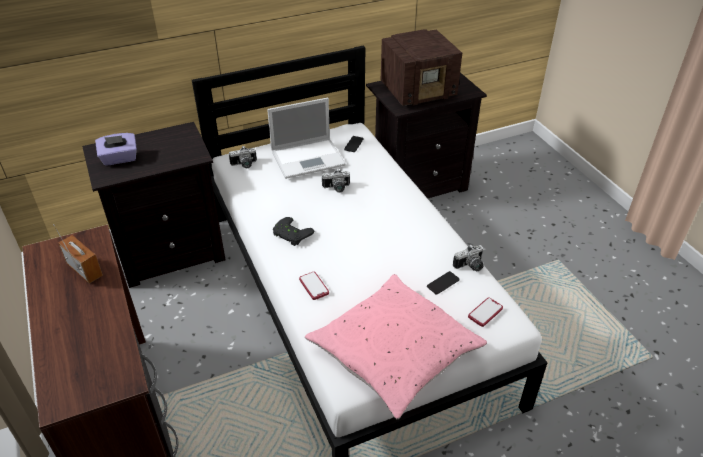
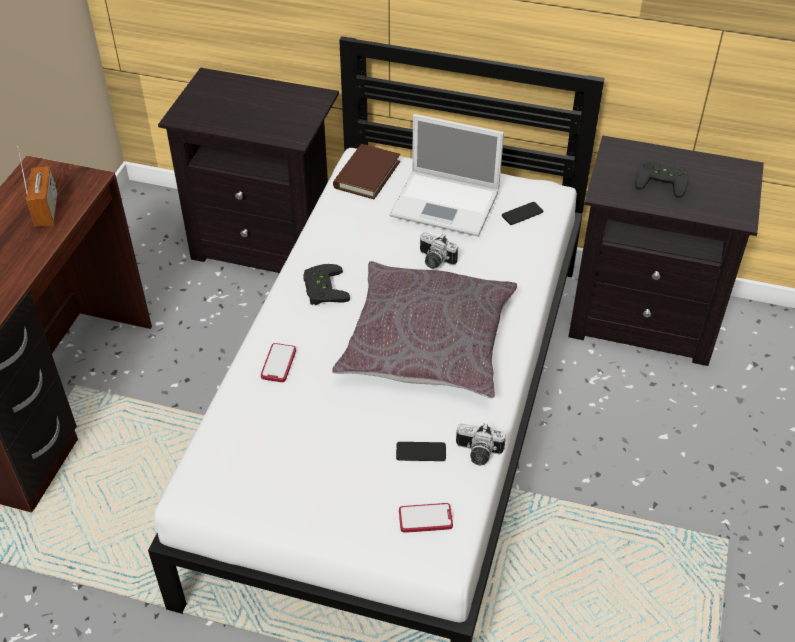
camera: 40 degrees right, 5 degrees up
(120, 159) = (217, 101): purple tissue box -> none
(244, 165) = (367, 174): camera -> brown book
(381, 229) = (427, 342): none -> grey pillow
(394, 352) = (276, 491): pink pillow -> none
(419, 91) = (662, 180): radio -> black game controller

